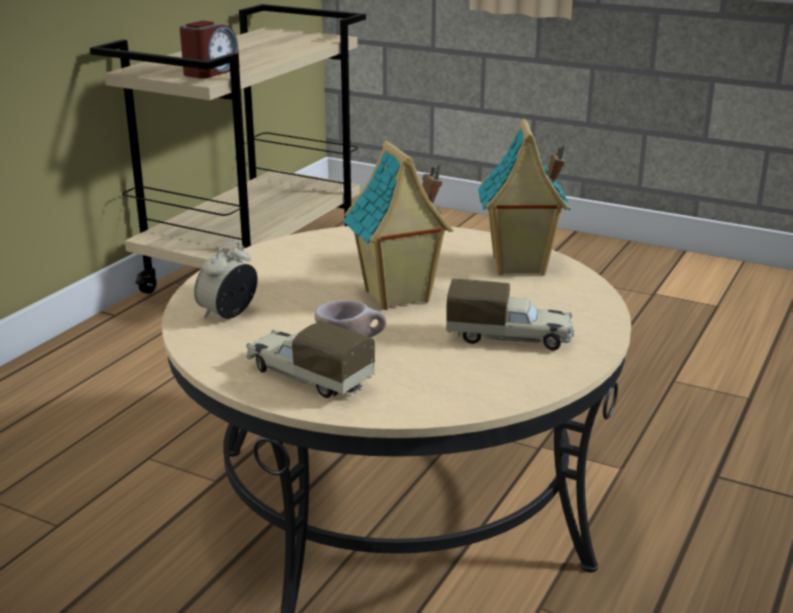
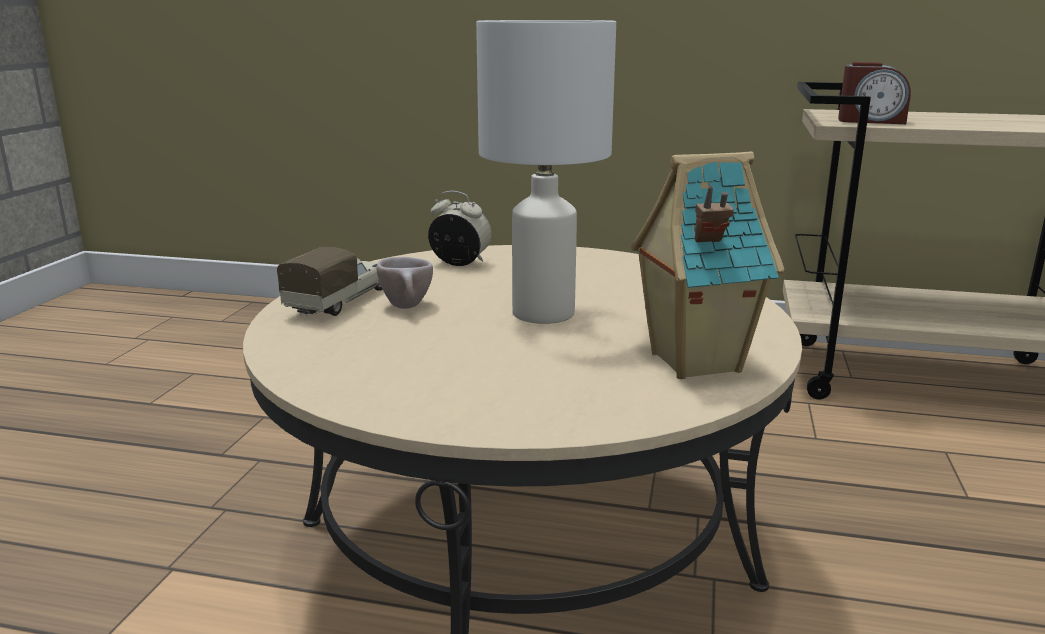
camera: 75 degrees right, 5 degrees down
(397, 297) = (541, 313): toy house -> white table lamp
(510, 338) = (462, 372): toy truck -> none

